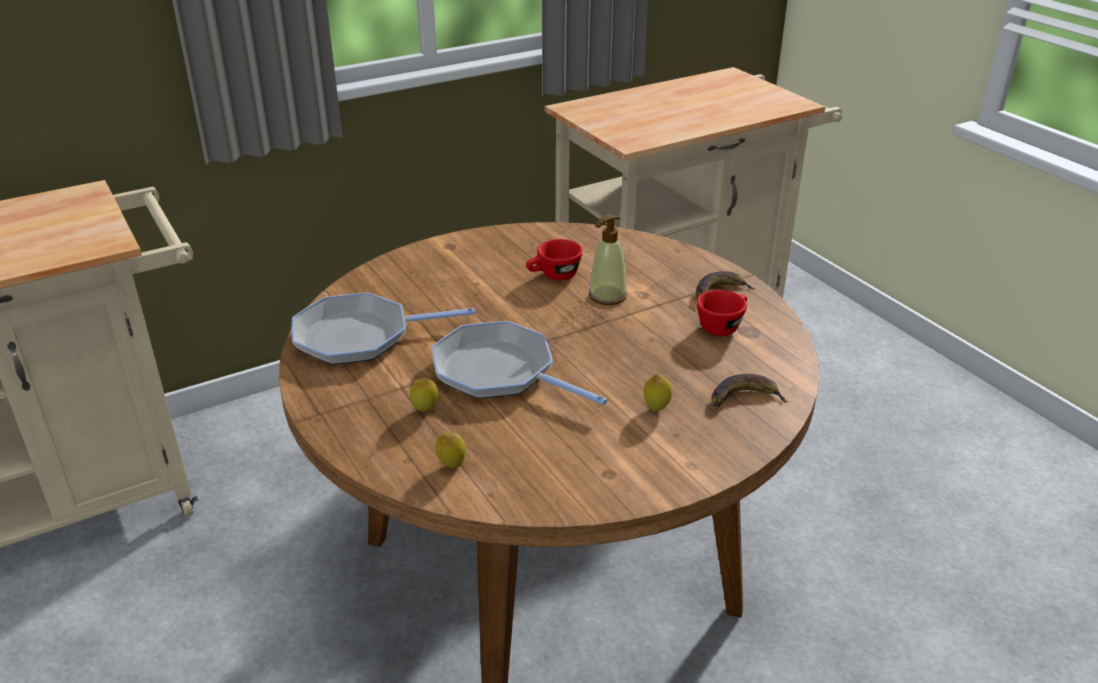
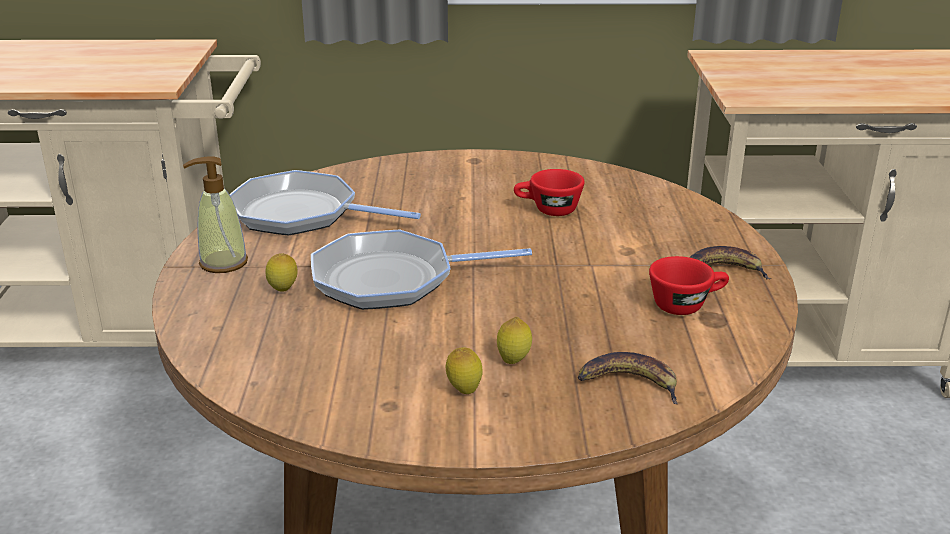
camera: 30 degrees right, 5 degrees down
(451, 466) = (249, 345): lemon -> lemon (464, 391)
(500, 372) = (391, 279): frying pan -> frying pan turned 75 degrees counterclockwise
(607, 296) = (584, 242): soap dispenser -> soap dispenser (223, 263)

